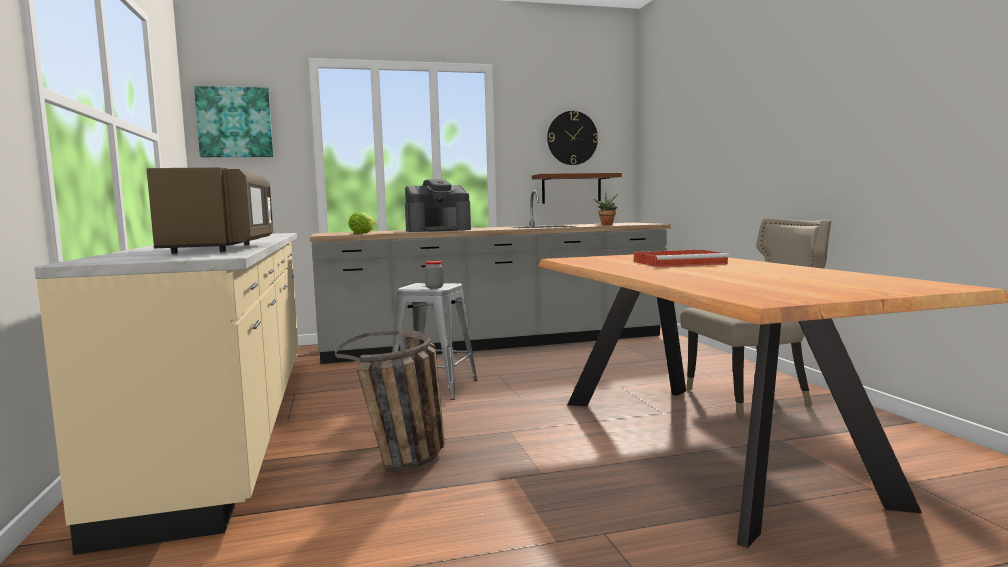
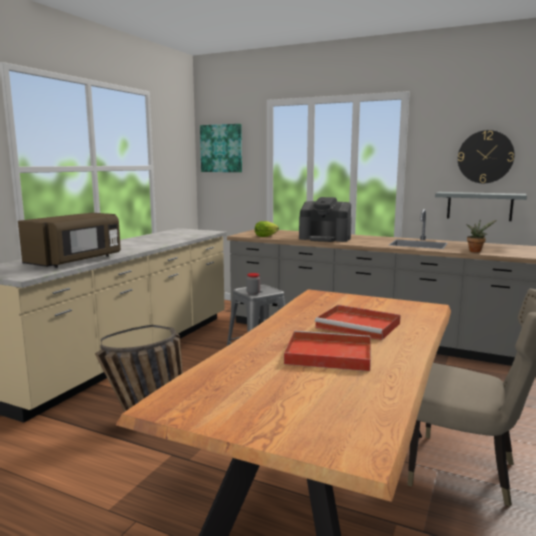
camera: 40 degrees right, 5 degrees up
(571, 189) = (479, 206): brown shelf -> grey shelf
(732, 271) = (327, 354): none -> red tray

